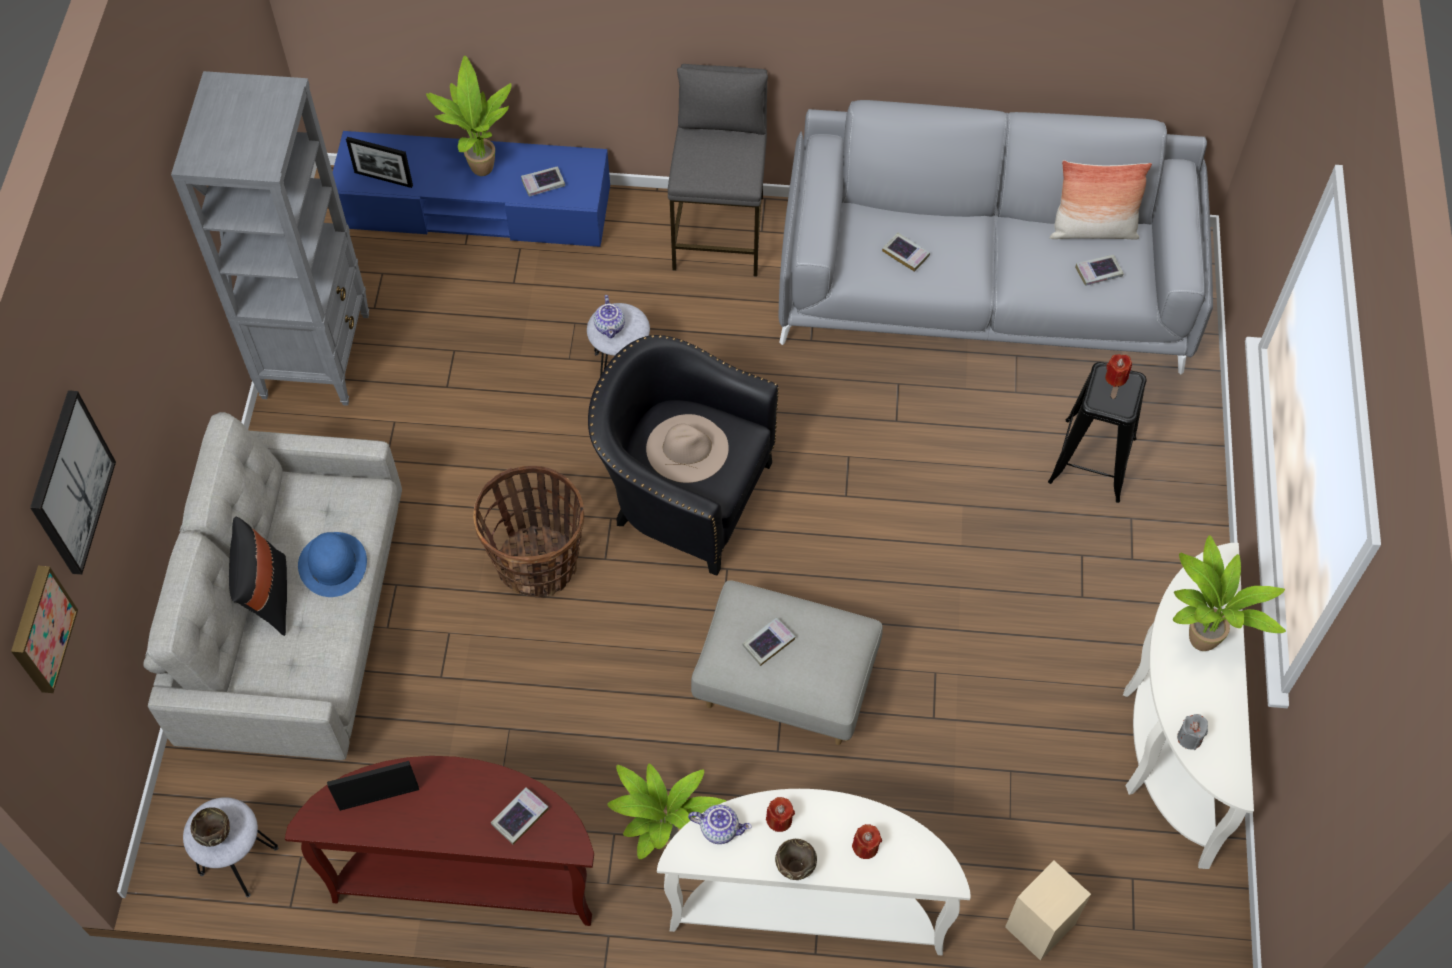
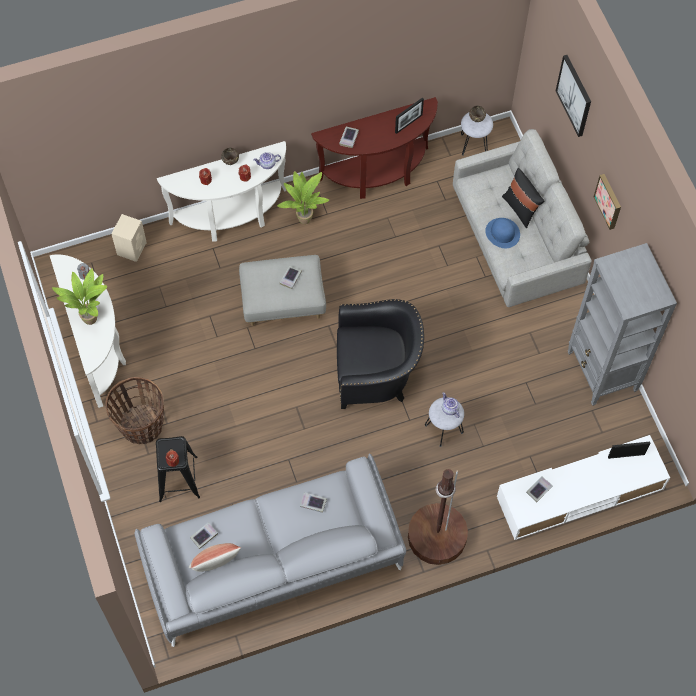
camera: 155 degrees right, 5 degrees up
(39, 629) = (548, 54): picture -> picture (609, 201)
(475, 208) = (579, 493): blue tv stand -> white tv stand
(478, 169) = (580, 484): potted plant -> none
(538, 563) = (426, 312): basket -> basket (141, 425)
(687, 448) = (373, 350): beige hat -> none
(720, 232) = (437, 537): grey stool -> brown floor lamp

